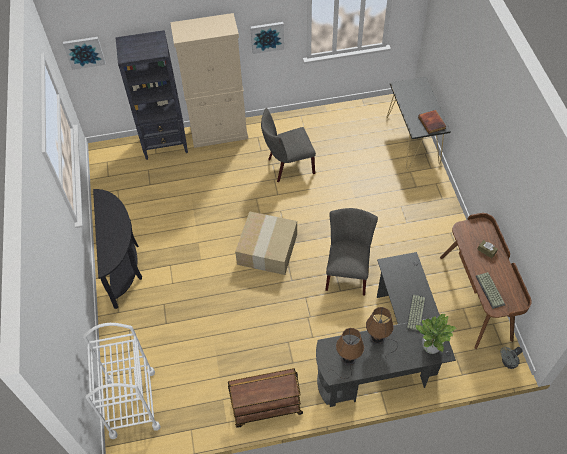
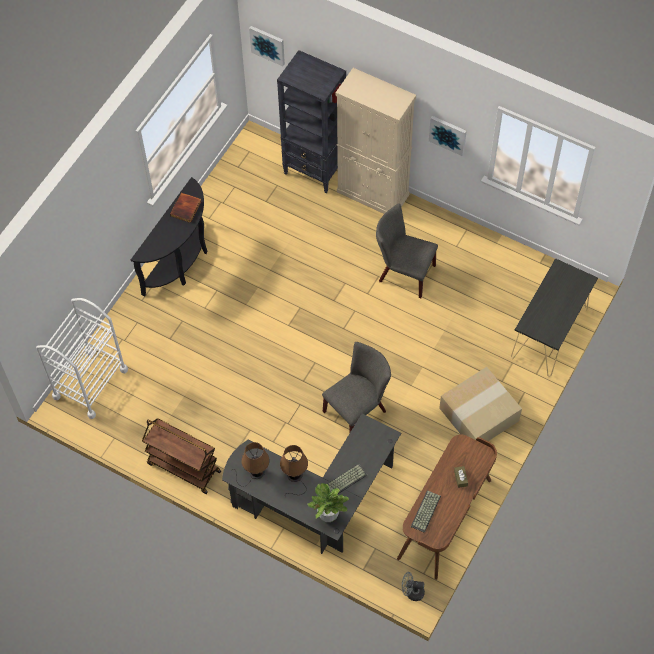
camera: 40 degrees right, 5 degrees up
(267, 248) = (309, 336): cardboard box -> cardboard box (479, 413)
(432, 123) = (550, 328): book -> book (186, 209)

